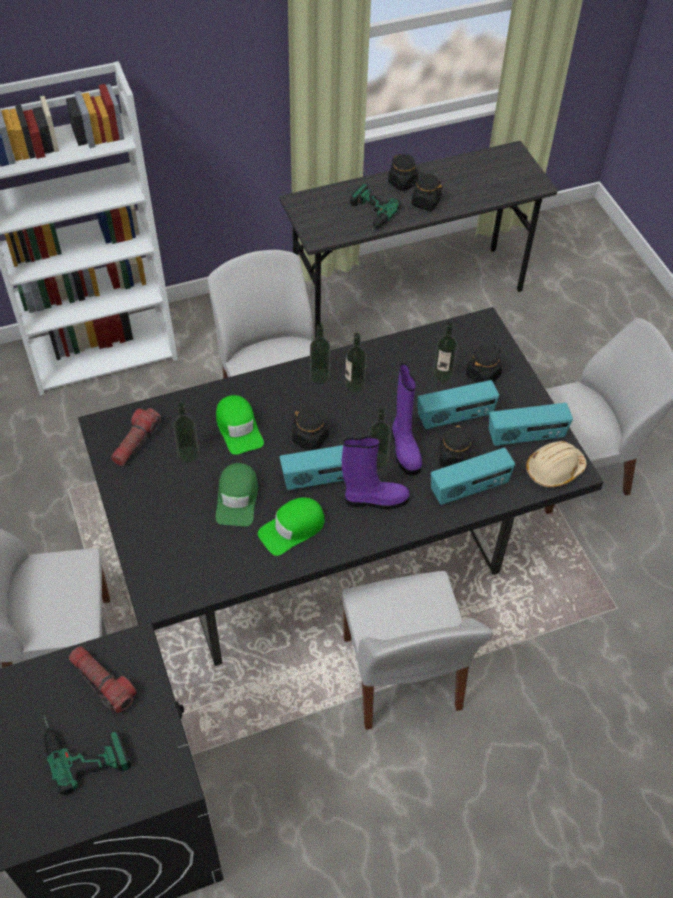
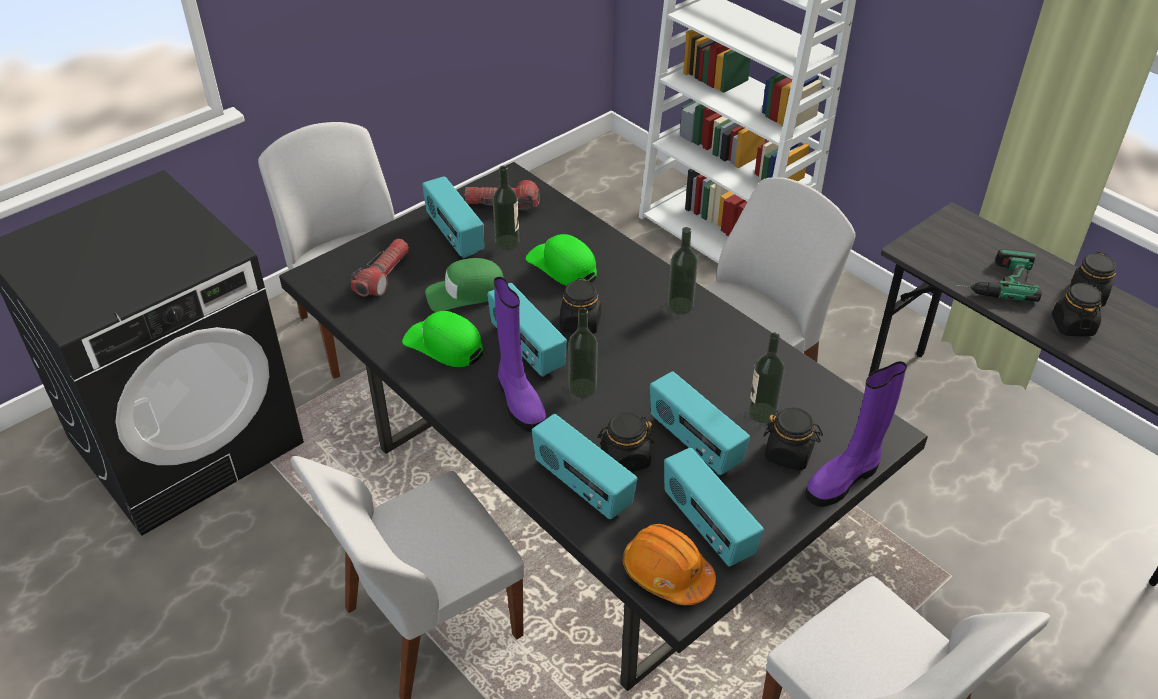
camera: 70 degrees right, 10 degrees down
(83, 745) = (107, 254): power drill -> none
(103, 683) = (177, 245): flashlight -> flashlight (383, 276)
(159, 486) = (454, 236): none -> radio
(238, 428) = (562, 266): green cap -> green cap turned 90 degrees clockwise
(354, 385) = (687, 337): bottle -> none
(404, 449) = (612, 408): purple boot -> purple boot (844, 479)
(554, 469) = (667, 573): beige hard hat -> orange hard hat

